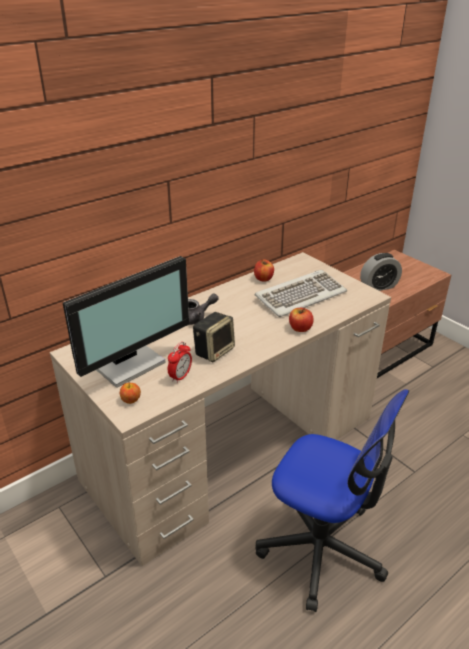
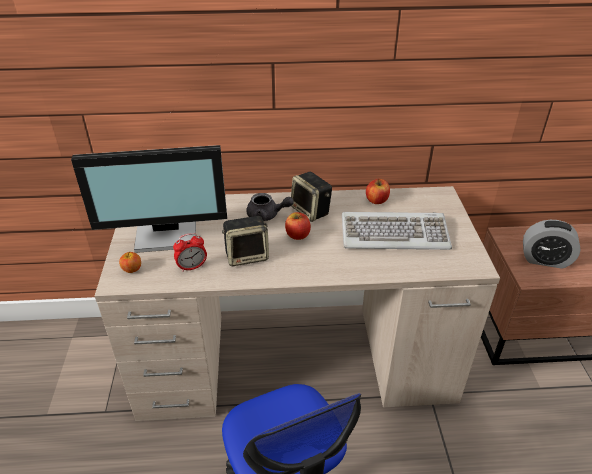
camera: 35 degrees right, 5 degrees up
(225, 302) = (311, 211): none -> speaker
(300, 328) = (353, 269): apple -> apple (297, 235)

